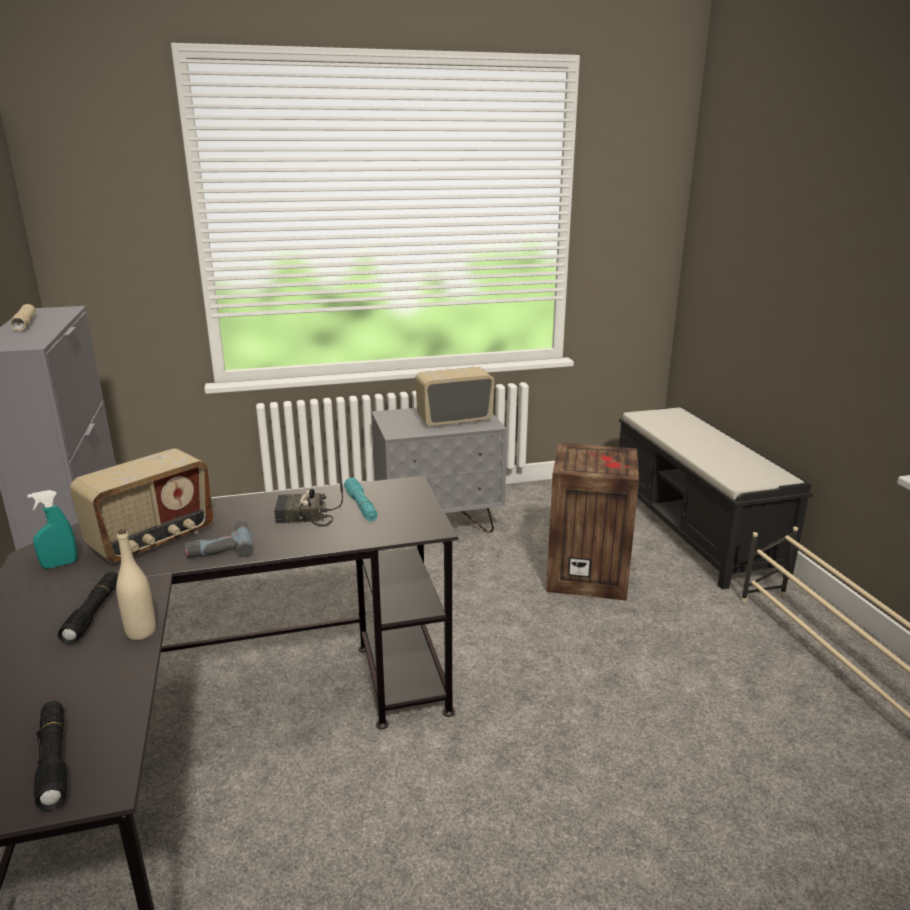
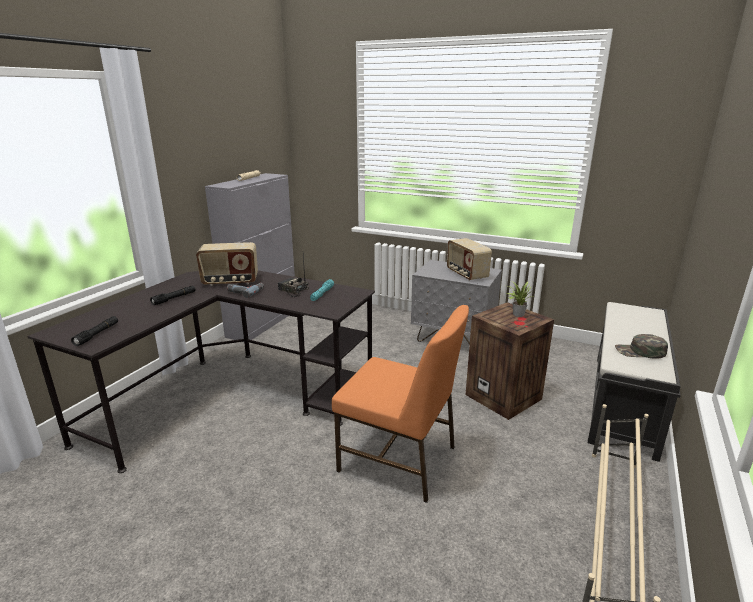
camera: 40 degrees right, 0 degrees up
(60, 564) = (192, 280): turquoise spray bottle -> none
(141, 632) = (175, 309): beige bottle -> none
(454, 420) = (466, 274): radio -> radio turned 135 degrees counterclockwise
(586, 717) = (399, 460): none -> orange chair
(594, 454) = (517, 314): none -> potted plant
(734, 460) = (640, 352): none -> green cap

